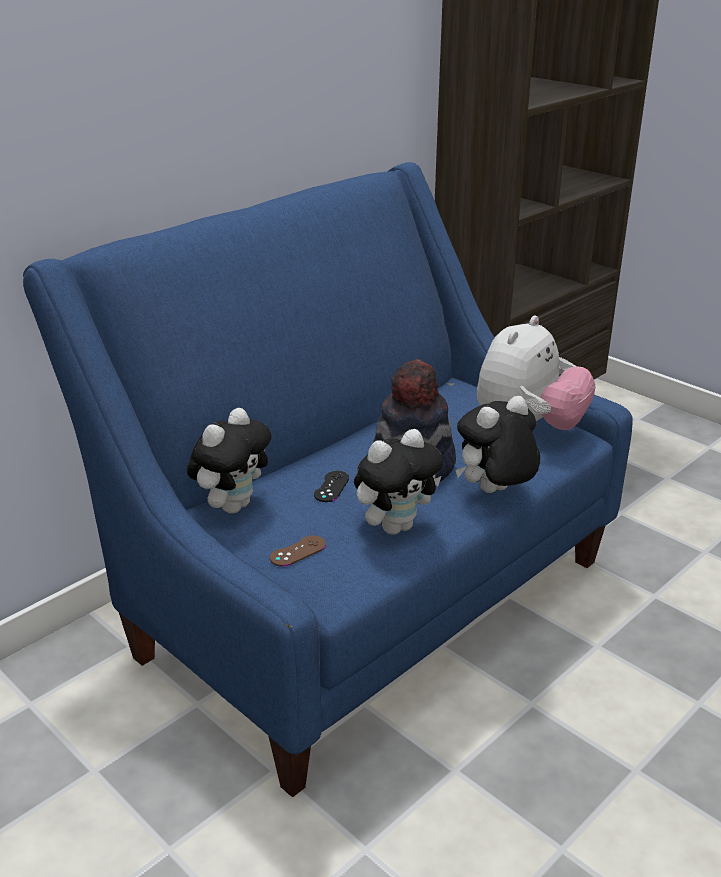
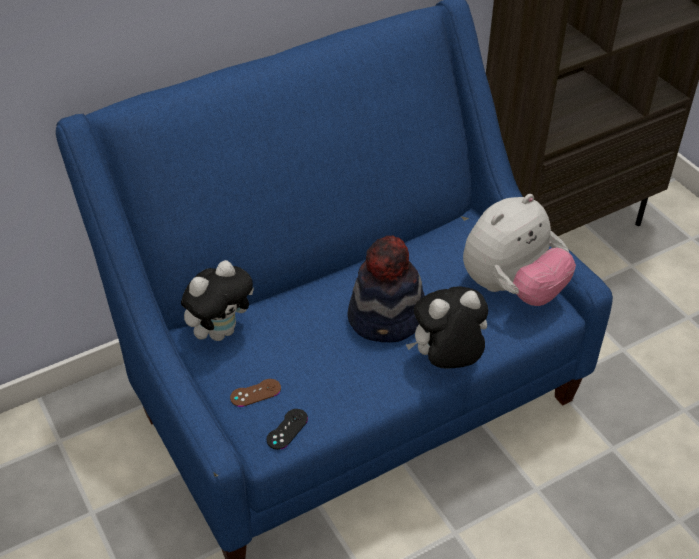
camera: 15 degrees right, 15 degrees up
(331, 487) = (308, 326): black game controller -> black game controller (287, 429)
(396, 526) = (346, 382): plush toy -> none

